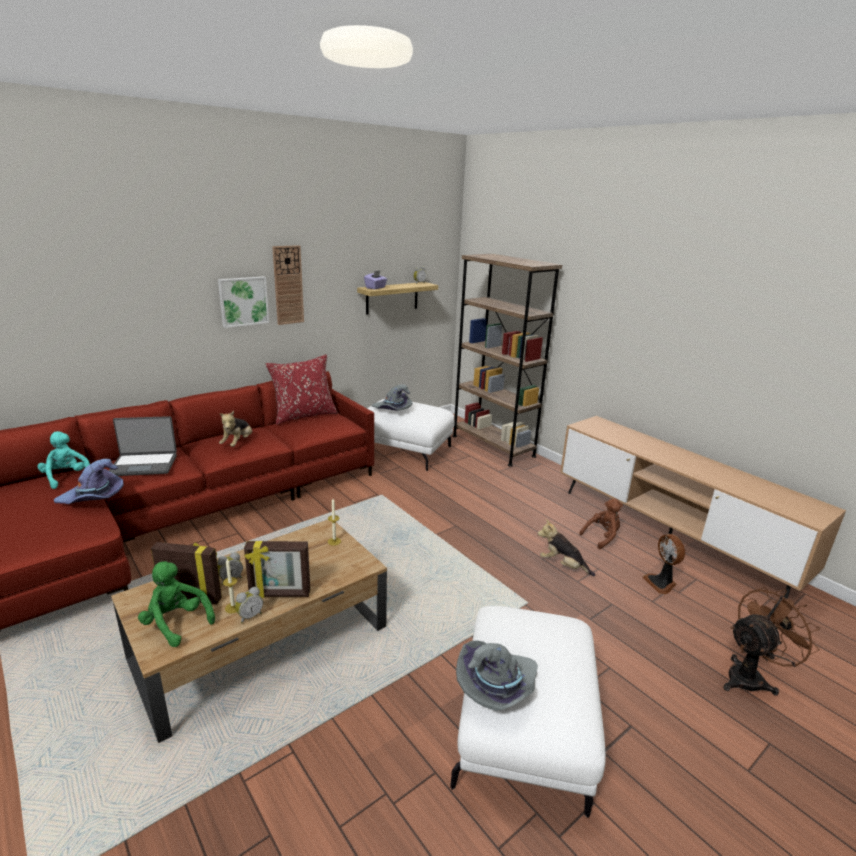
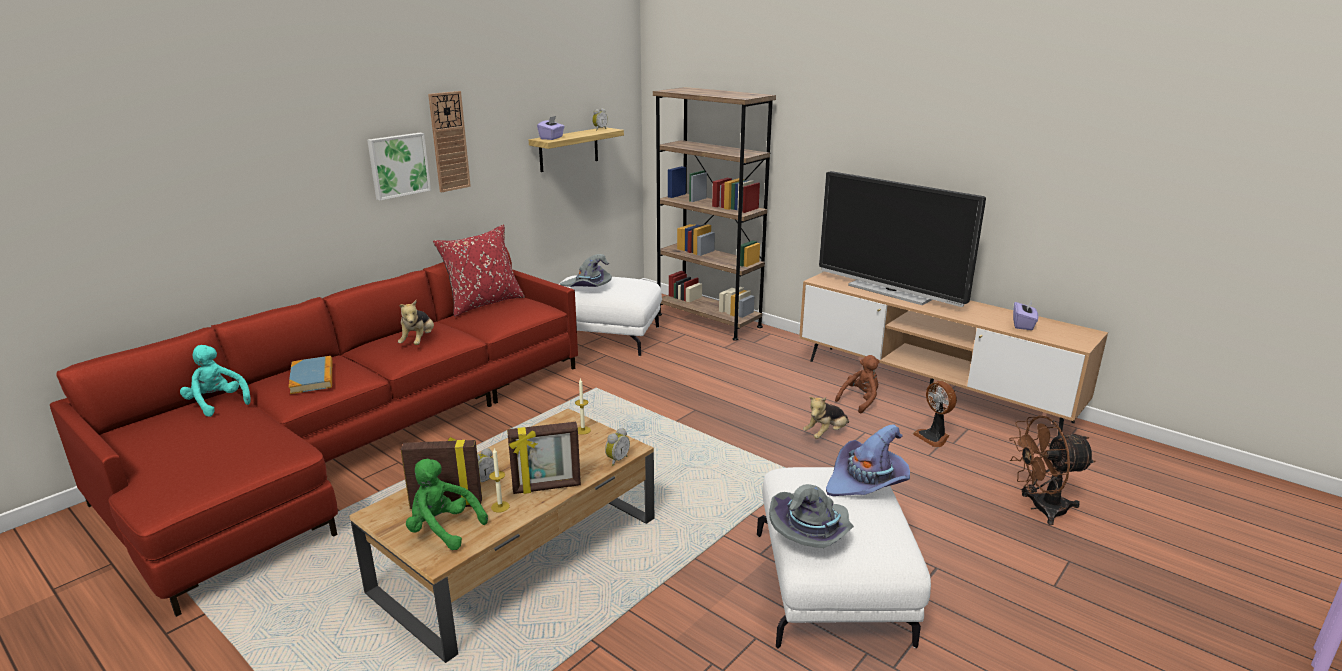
camera: 10 degrees left, 0 degrees up
(93, 498) = (268, 420): purple hat -> purple hat (867, 482)
(144, 465) = (312, 377): laptop -> book
(249, 616) = (523, 512): alarm clock -> alarm clock (616, 460)
(562, 565) = (826, 434): plush toy -> plush toy turned 60 degrees counterclockwise
(642, 444) = (890, 291): none -> television
(751, 677) = (1040, 508): brown fan -> brown fan turned 150 degrees counterclockwise
(760, 492) = (1023, 325): none -> purple tissue box

